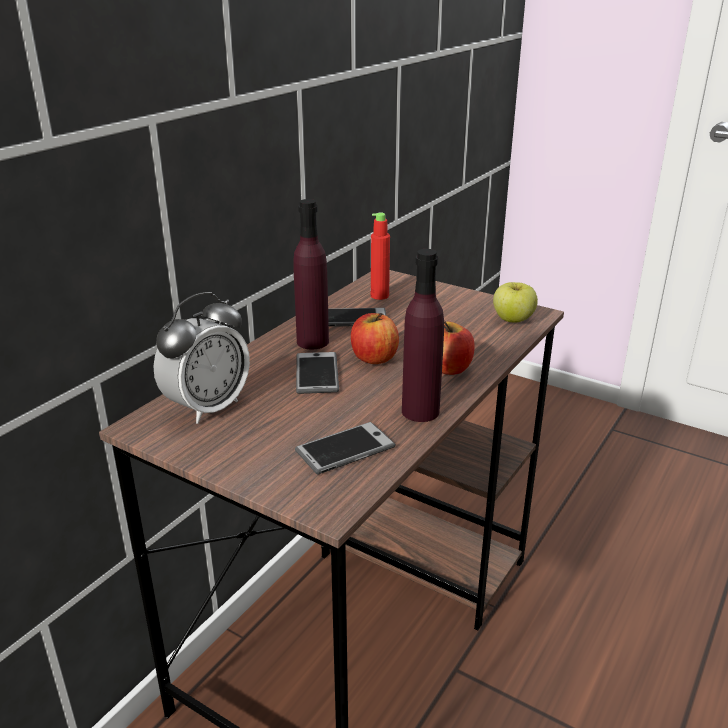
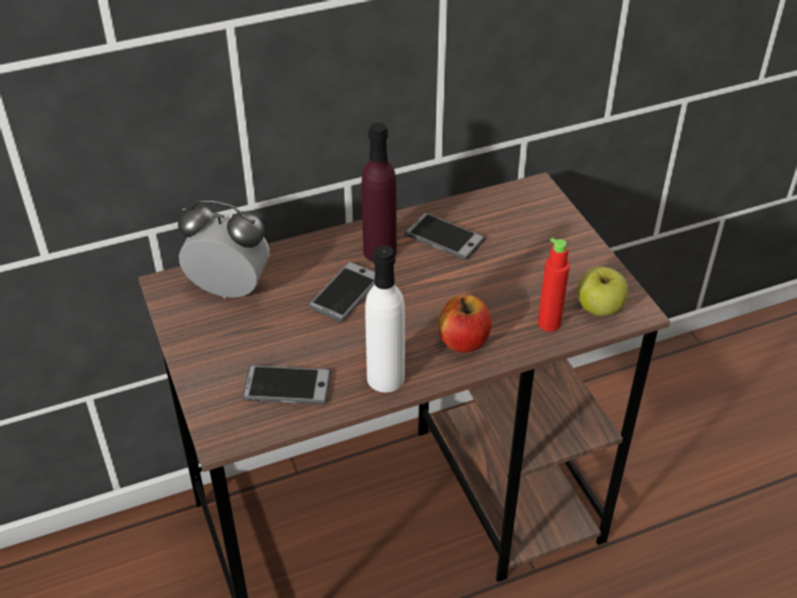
camera: 35 degrees right, 15 degrees up
(207, 407) = (229, 289): alarm clock -> alarm clock turned 150 degrees counterclockwise
(374, 358) = (412, 296): apple -> none
(379, 296) = (502, 216): red bottle -> red bottle (549, 323)
(420, 411) = (385, 378): purple bottle -> white bottle

